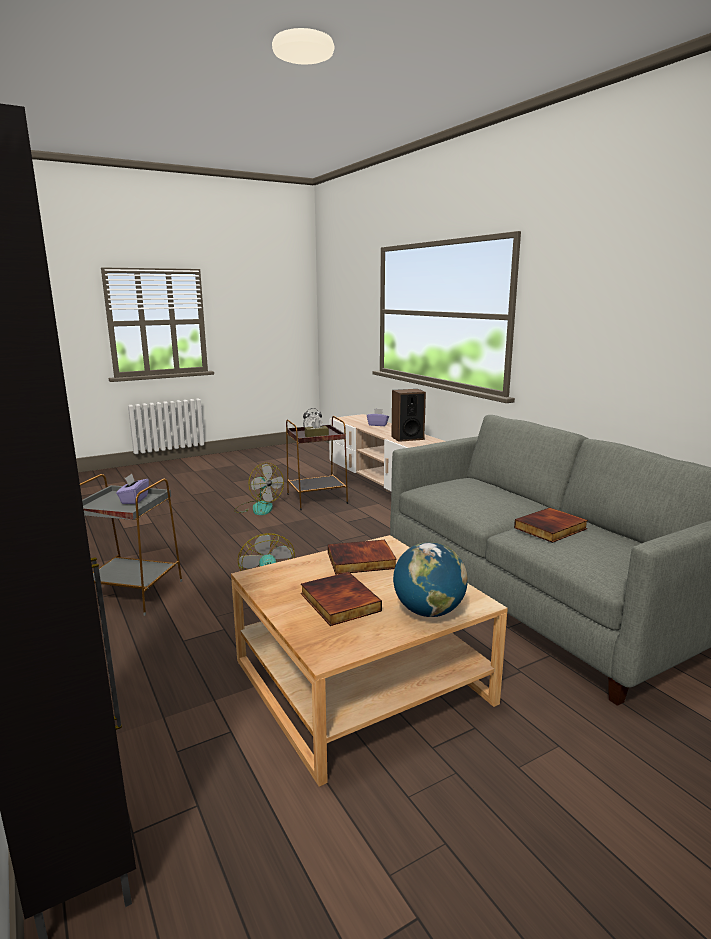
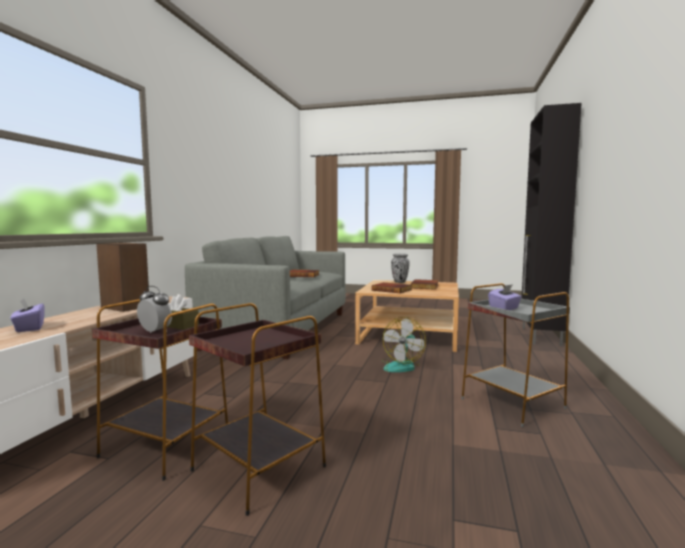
camera: 135 degrees left, 10 degrees down
(258, 508) = (258, 467): fan -> brown side table
(428, 611) = (399, 282): globe -> vase

